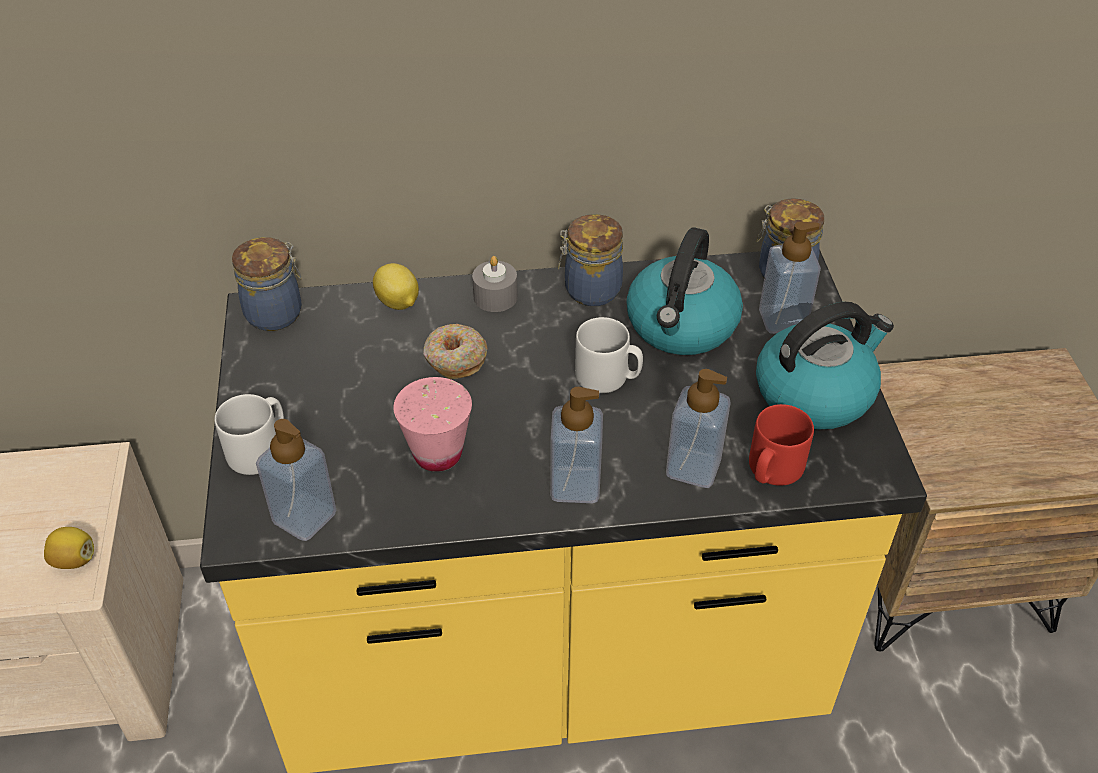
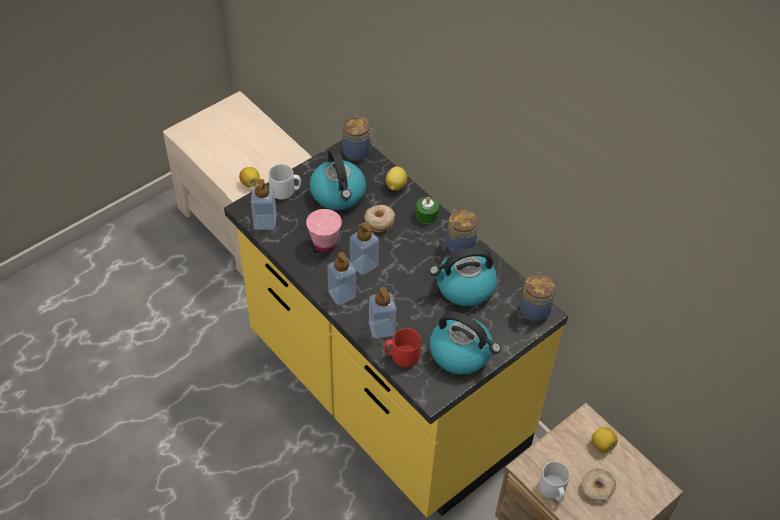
camera: 55 degrees right, 5 degrees up
(343, 381) = (338, 194): none -> kettle
(495, 297) = (426, 215): grey candle -> green candle
(608, 377) = (410, 276): grey mug -> grey mug (553, 490)
(782, 319) = (500, 322): soap dispenser -> soap dispenser (364, 265)
(951, 385) = (602, 445): none -> lemon
(1022, 428) = (597, 488): none -> donut

